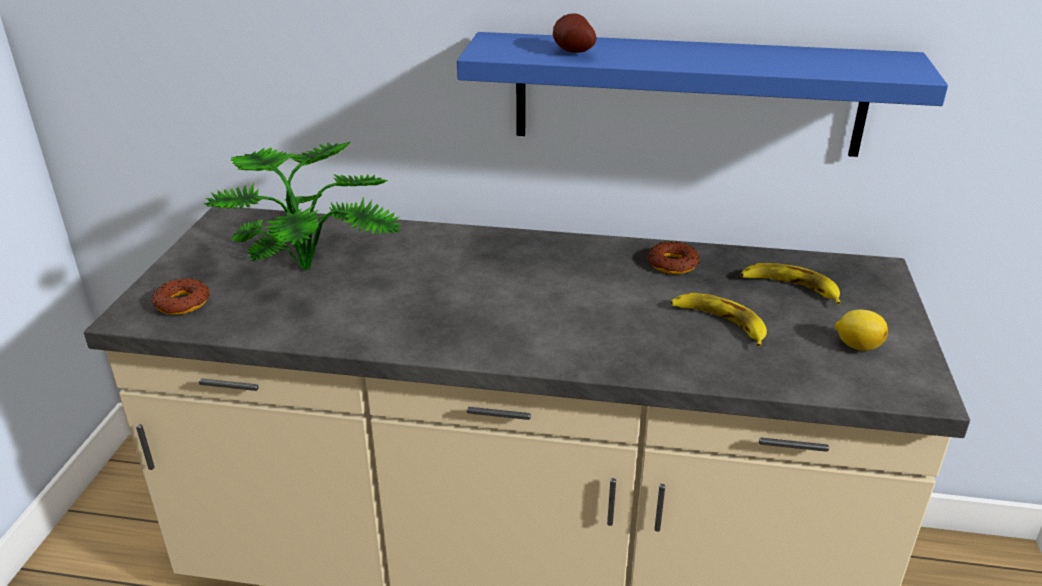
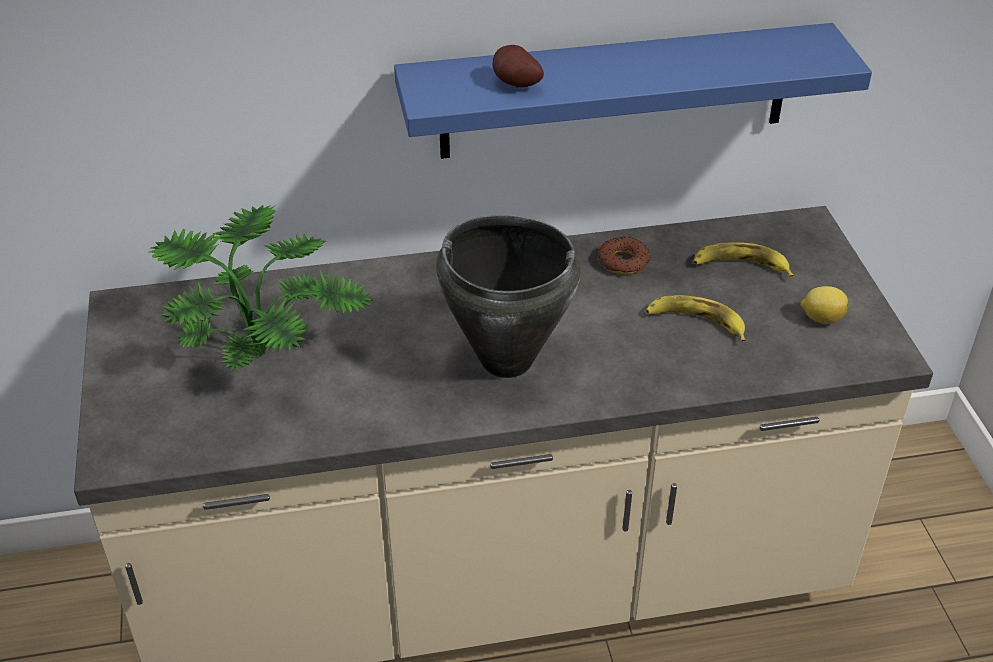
camera: 20 degrees left, 10 degrees up
(182, 303) = (156, 429): donut -> none
(514, 315) = (506, 359): none -> black cooking pot

